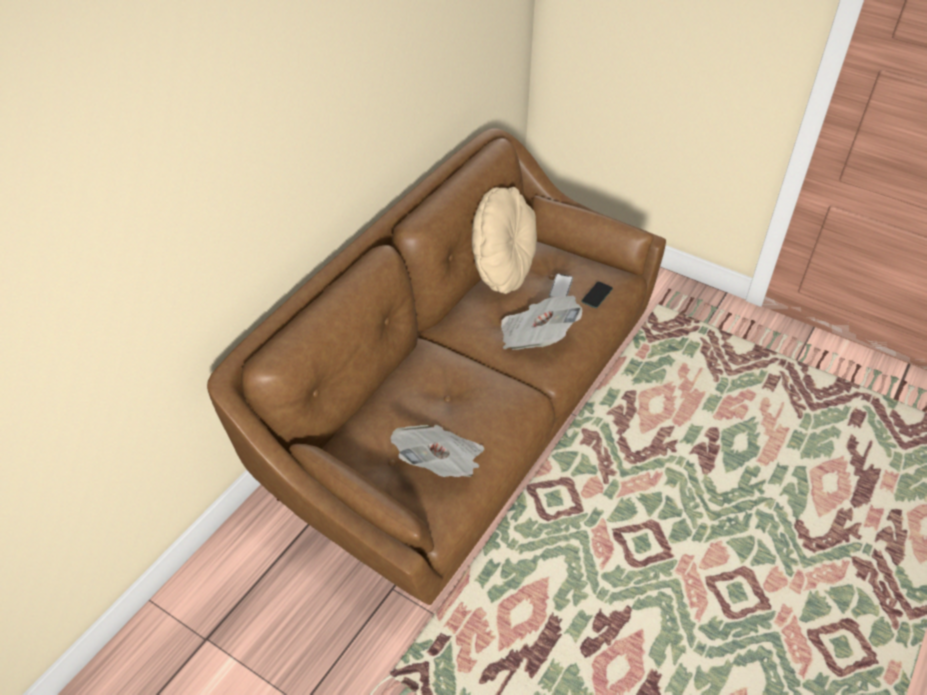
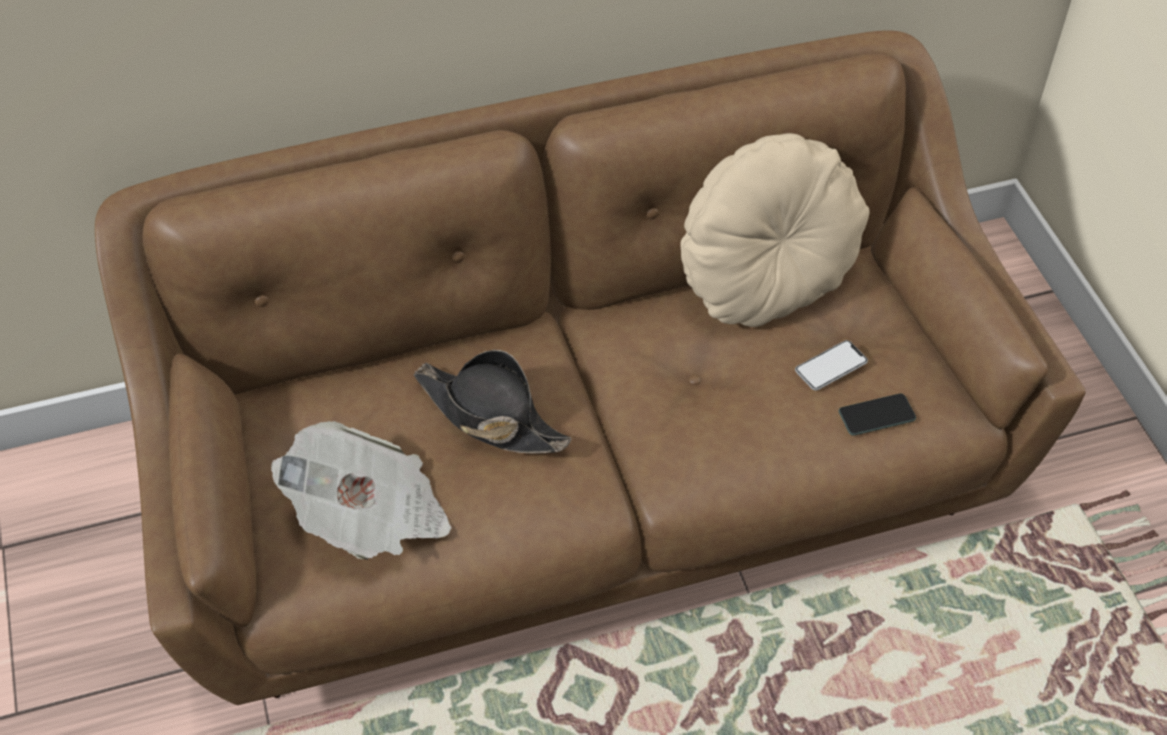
camera: 40 degrees right, 5 degrees up
(446, 390) = (490, 415): none -> black hat
(536, 337) = (708, 422): newspaper -> none

